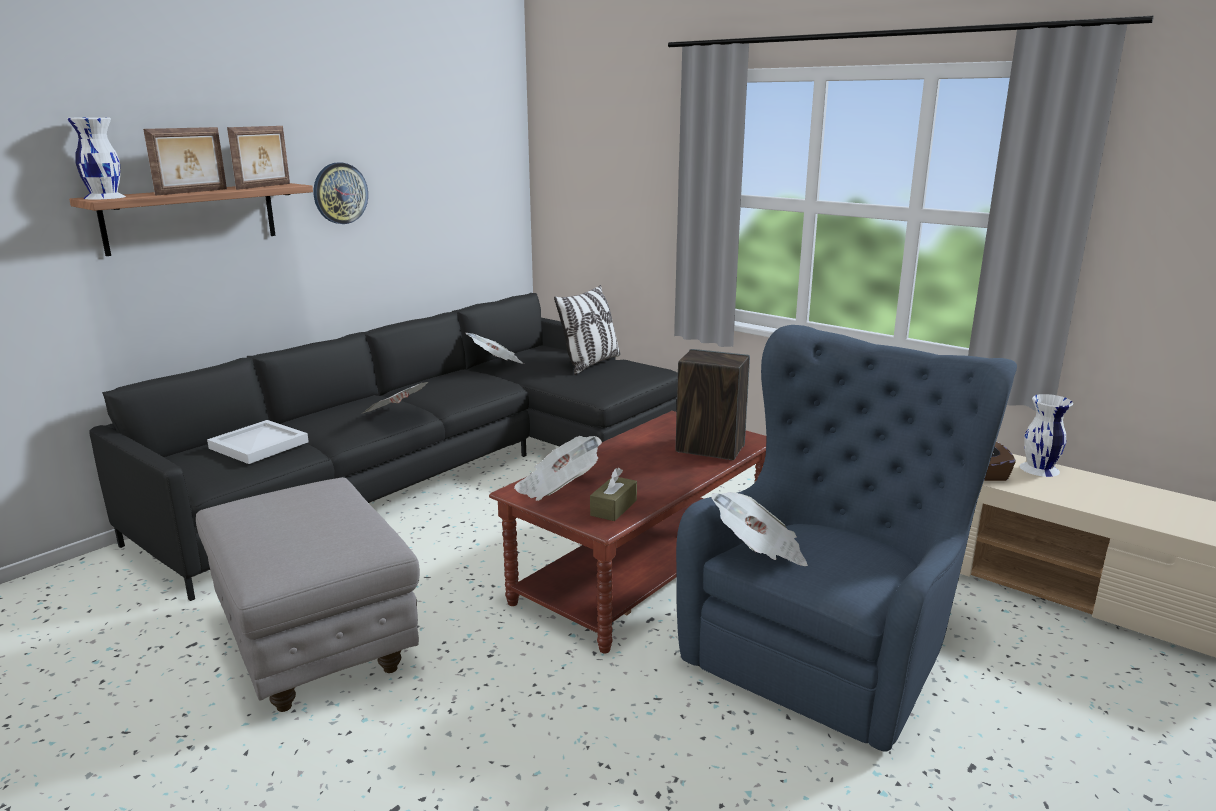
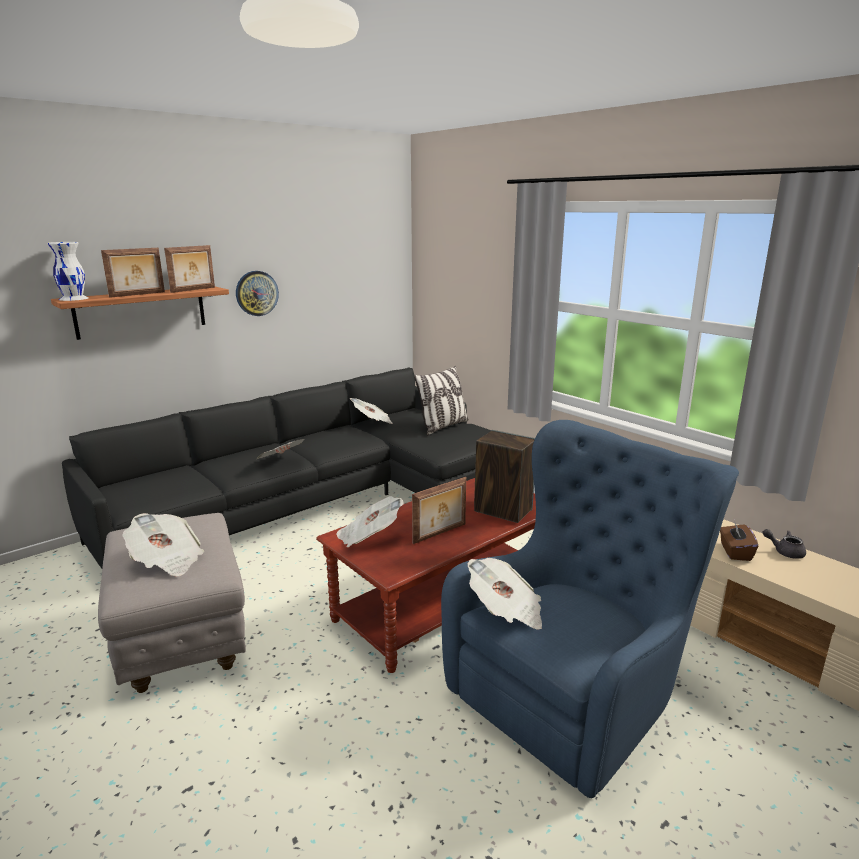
camera: 10 degrees right, 0 degrees up
(257, 445) = (173, 480): white tray -> none
(304, 534) = (167, 560): none -> newspaper
(613, 508) = (404, 558): brown tissue box -> none
(645, 478) = (440, 534): none -> picture frame
(1038, 469) = (784, 552): white vase -> grey teapot

